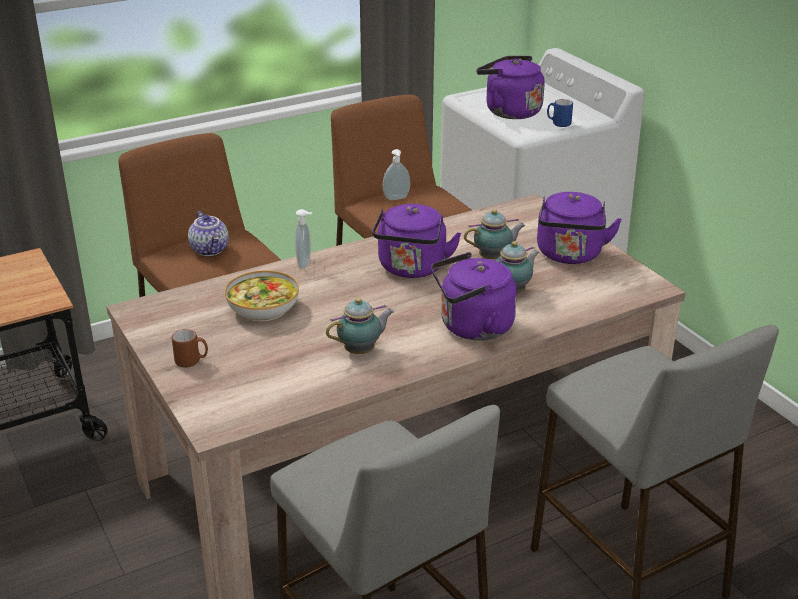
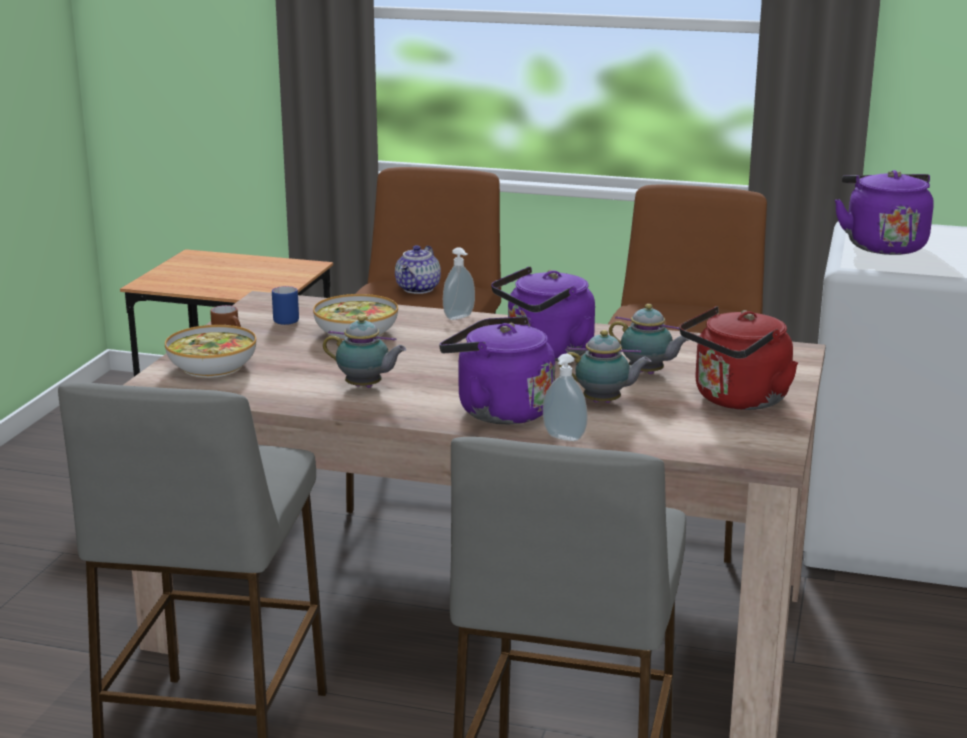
camera: 45 degrees right, 10 degrees down
(224, 388) = (213, 366): none -> bowl
(396, 199) = (672, 308): soap dispenser -> soap dispenser (563, 438)
(558, 123) = (917, 269): blue mug -> blue mug (285, 319)
(570, 255) = (737, 400): purple kettle -> red kettle

